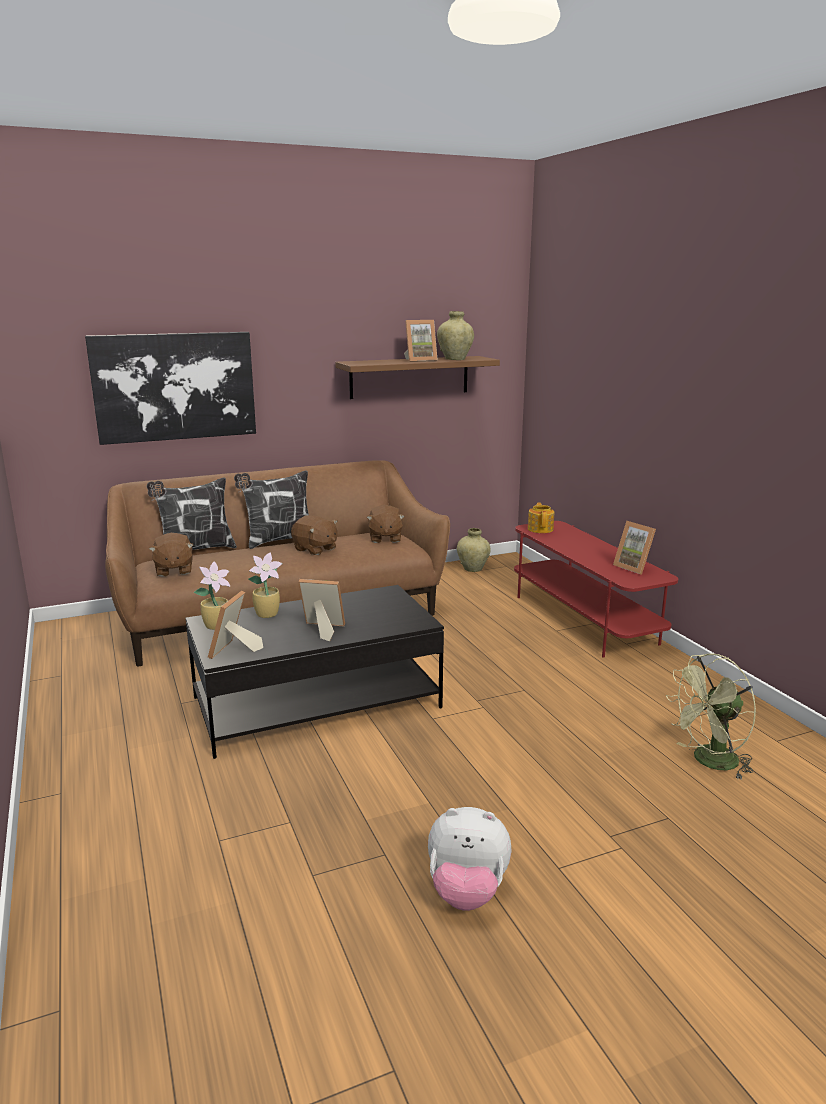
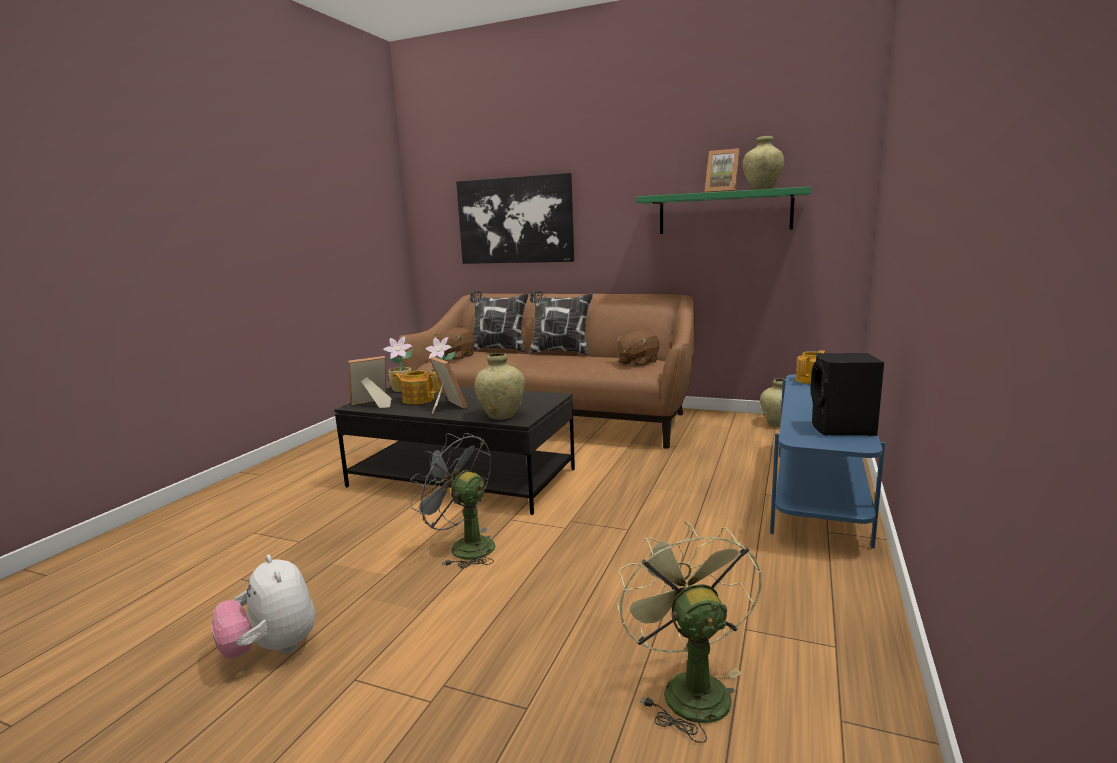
camera: 45 degrees right, 5 degrees down
(270, 631) = (418, 400): none -> teapot
(315, 549) = (567, 360): brown plush toy -> none
(397, 623) = (501, 415): none -> beige vase
(409, 377) = (724, 212): brown shelf -> green shelf
(443, 754) = (463, 547): none -> grey fan
(584, 619) = (818, 494): red tv stand -> blue tv stand
(634, 567) = (842, 429): picture frame -> black speaker
(709, 762) = (688, 687): green fan -> green fan turned 60 degrees clockwise

